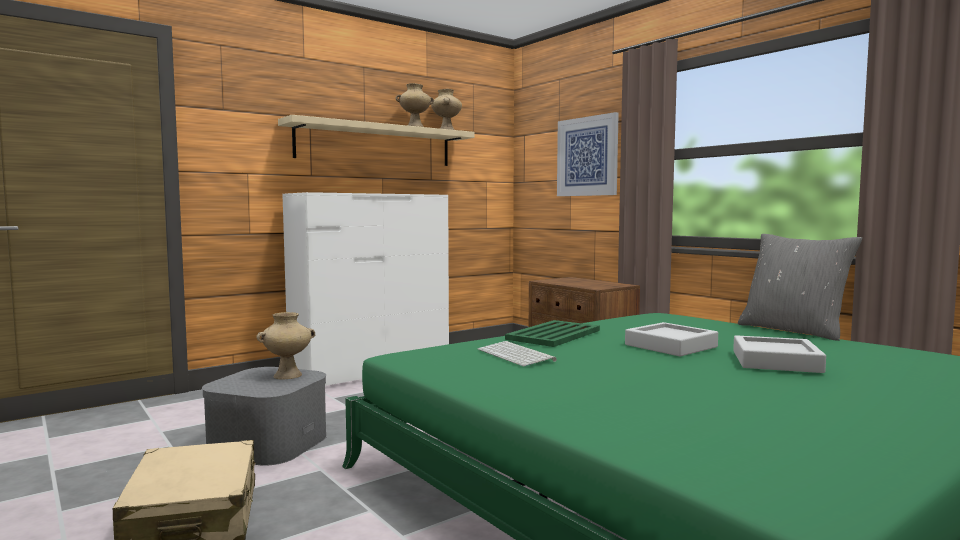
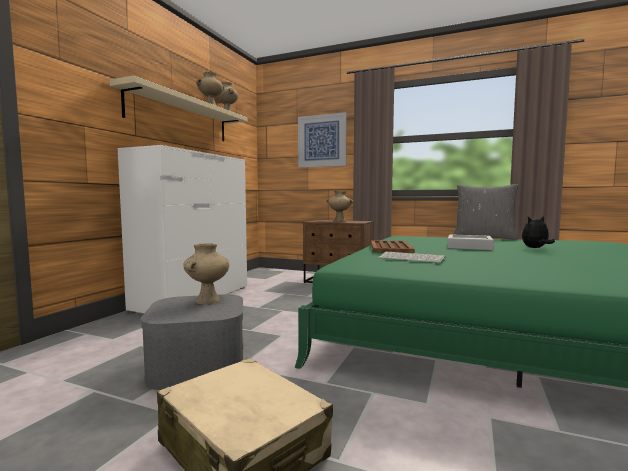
camera: 30 degrees left, 0 degrees up
(553, 335) = (390, 248): green tray -> brown tray
(582, 283) = (340, 221): none -> beige vase
(776, 361) = (535, 248): grey tray -> plush toy

